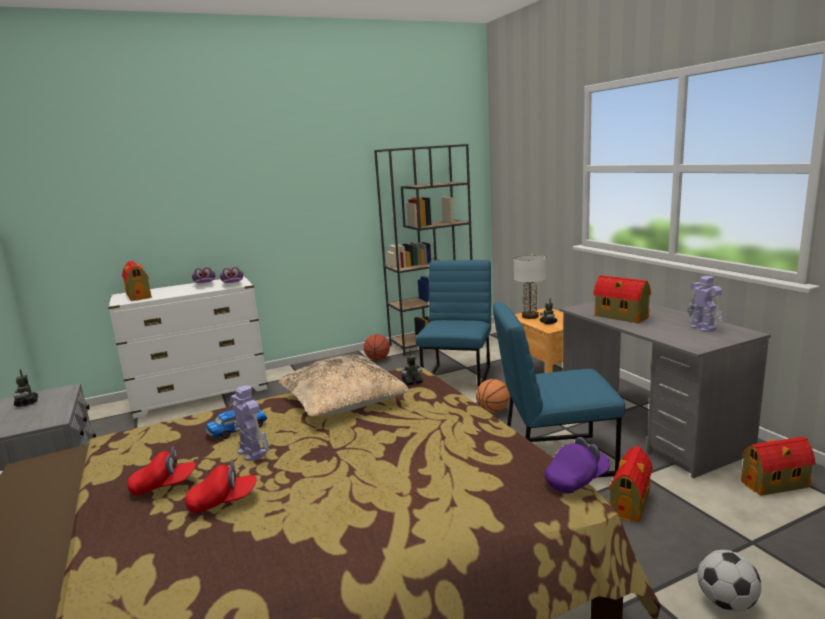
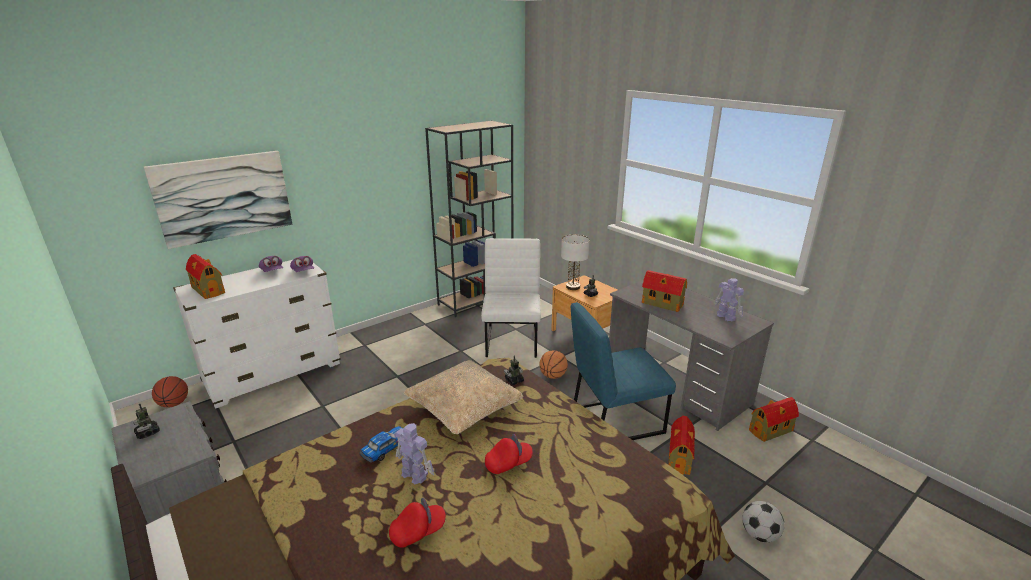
camera: 15 degrees left, 10 degrees up
(164, 486) = (355, 520): red cap -> red cap (508, 463)
(165, 209) = (224, 197): none -> picture
(377, 359) = (432, 322): basketball -> basketball (174, 404)
(458, 377) = (512, 340): blue chair -> white chair
(577, 480) = (679, 476): purple cap -> none

